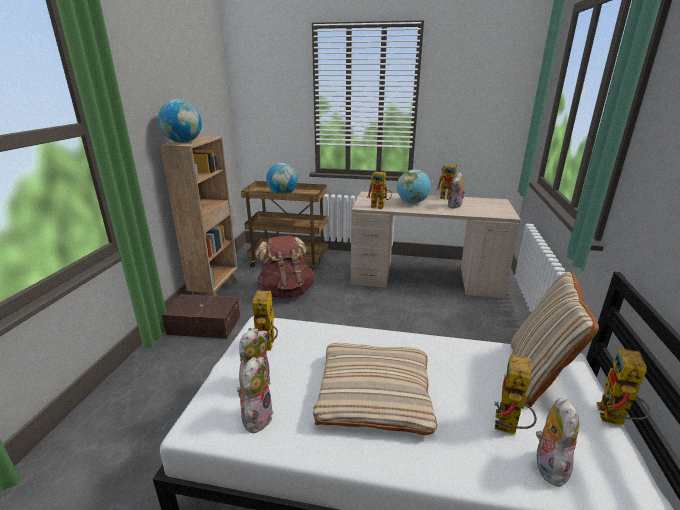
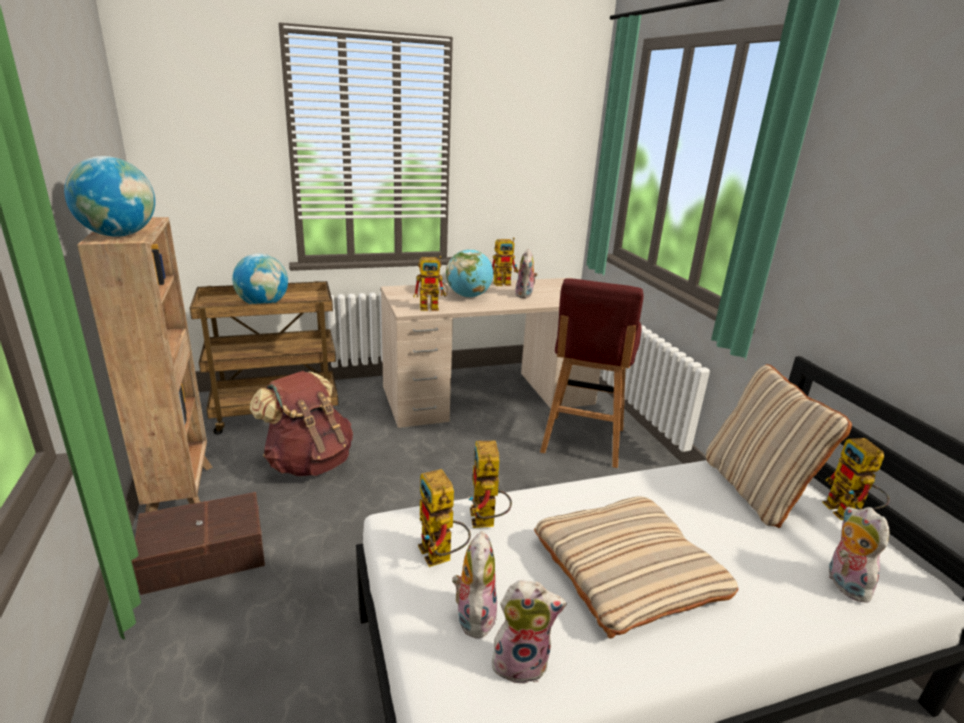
camera: 30 degrees left, 0 degrees up
(256, 417) = (521, 662): plush toy -> plush toy turned 105 degrees clockwise
(473, 321) = (582, 441): none -> red stool
(508, 428) = (785, 558): toy robot -> toy robot (486, 522)

